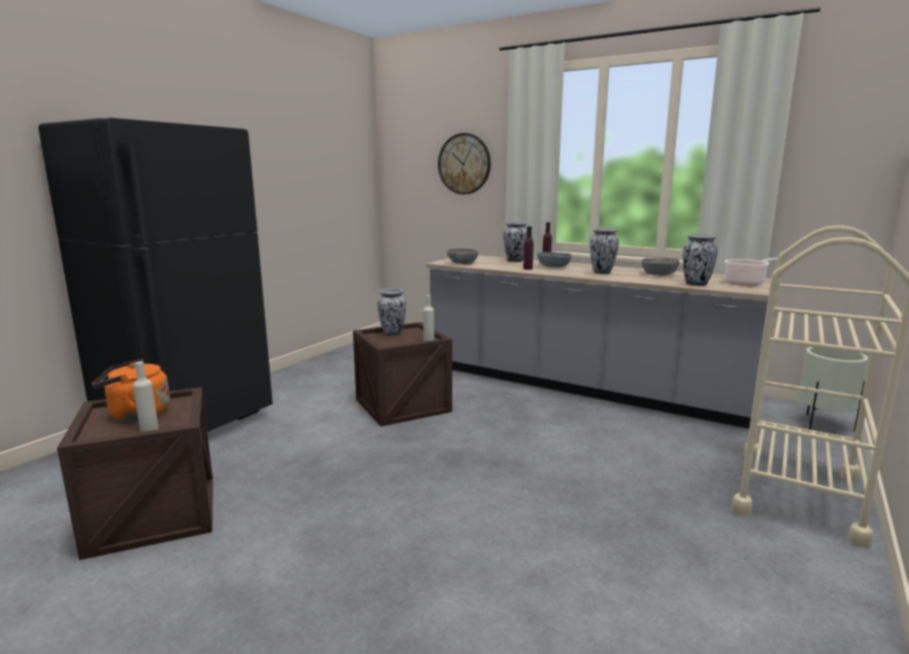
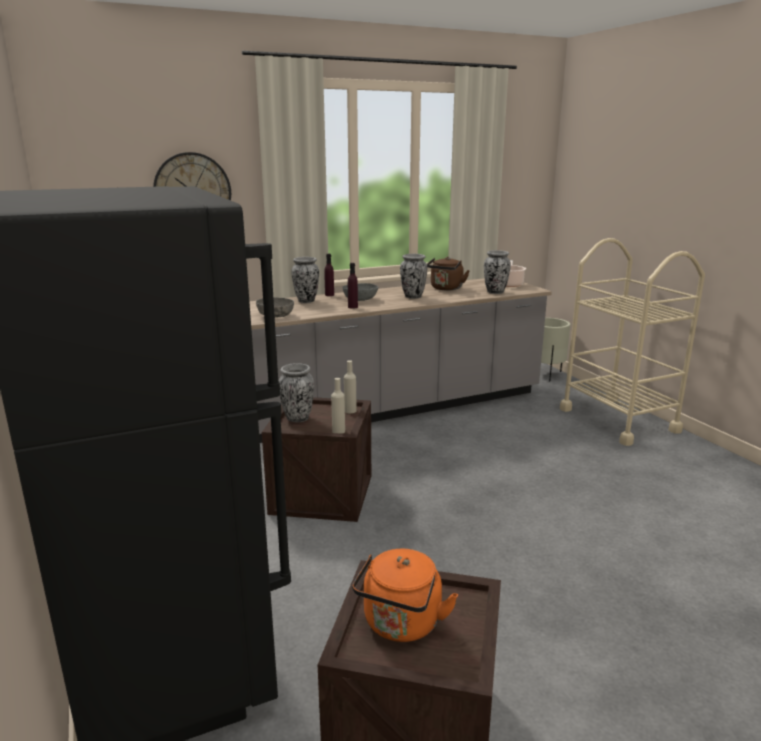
camera: 55 degrees left, 5 degrees up
(149, 430) = (467, 620): beige bottle -> beige bottle (338, 431)
(659, 274) = (446, 289): grey bowl -> brown kettle

